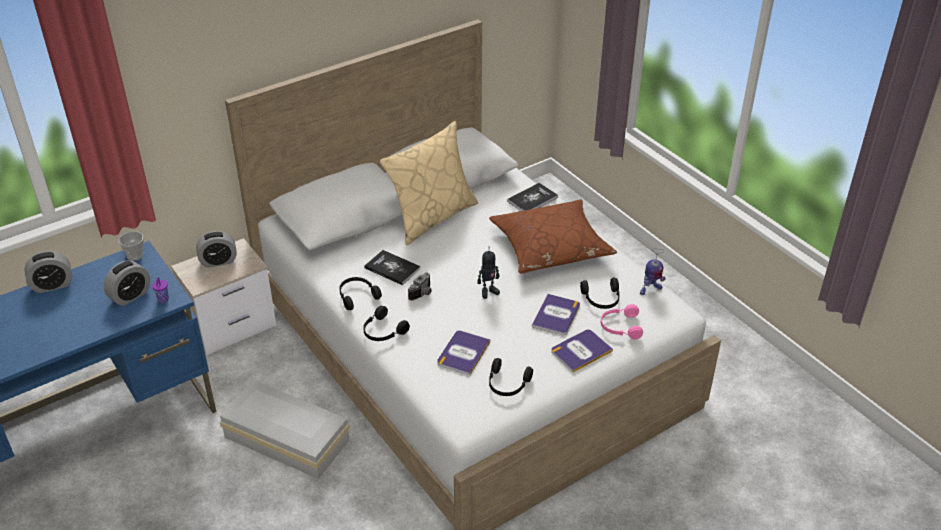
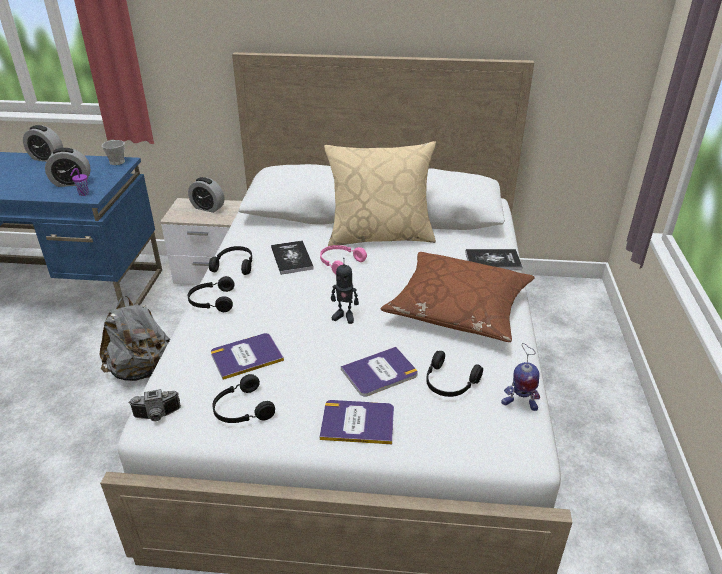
camera: 40 degrees right, 5 degrees down
(286, 437) = (142, 370): white storage box -> grey backpack
(423, 293) = (287, 289): camera -> camera (157, 416)
(620, 327) = (433, 423): pink headphones -> pink headphones (339, 263)

